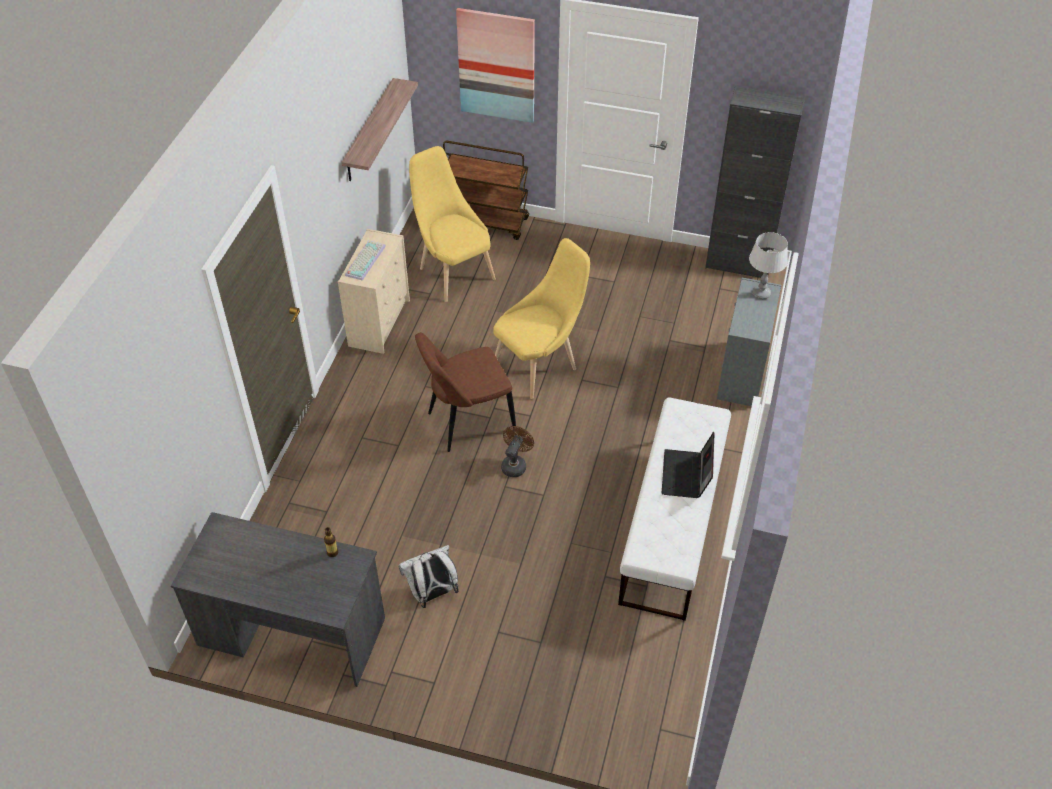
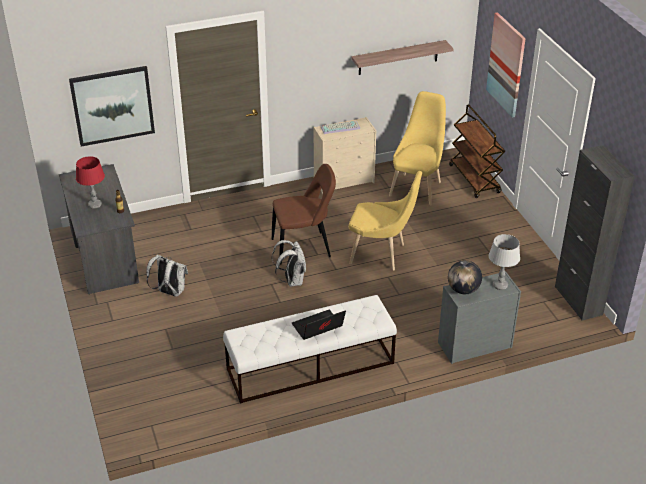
camera: 55 degrees right, 10 degrees down
(184, 434) = (112, 105): none -> picture
(290, 575) = (94, 205): none -> red table lamp
(467, 422) = (304, 248): brown chair -> brown chair turned 135 degrees clockwise
(515, 464) = (292, 280): brown fan -> white backpack
(746, 323) = (463, 290): none -> globe

